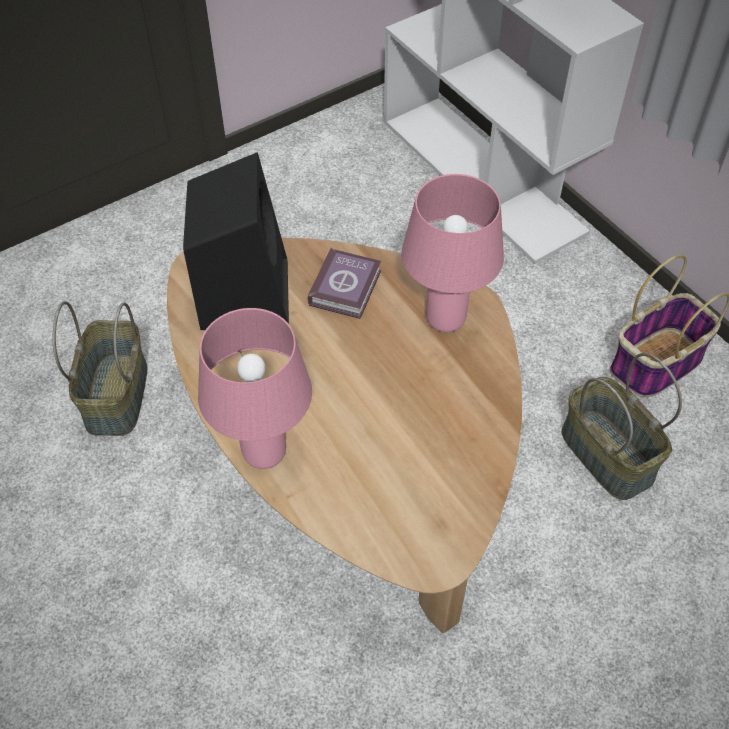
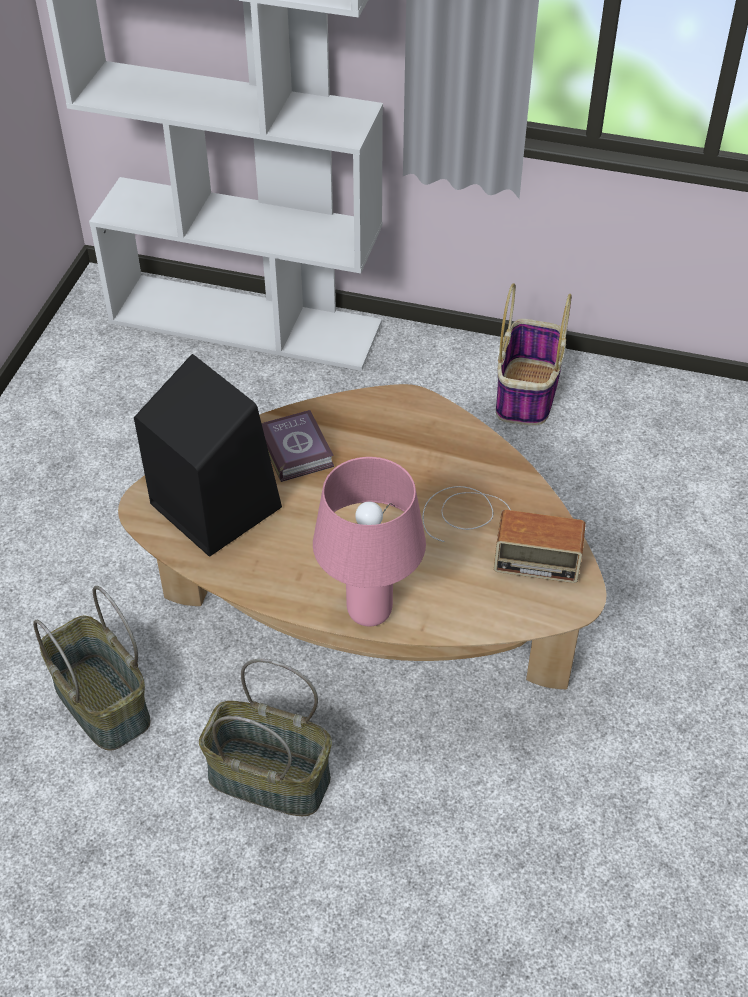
camera: 40 degrees left, 5 degrees down
(429, 460) = (497, 533): none -> radio
(445, 321) = (402, 428): pink table lamp -> none
(605, 455) = (555, 483): basket -> basket (267, 779)

